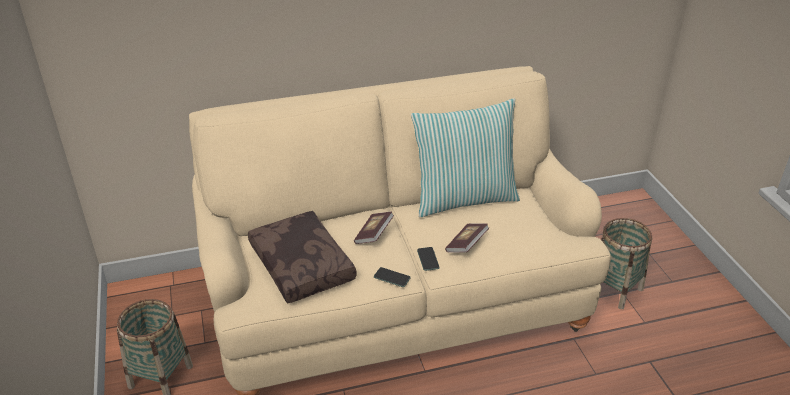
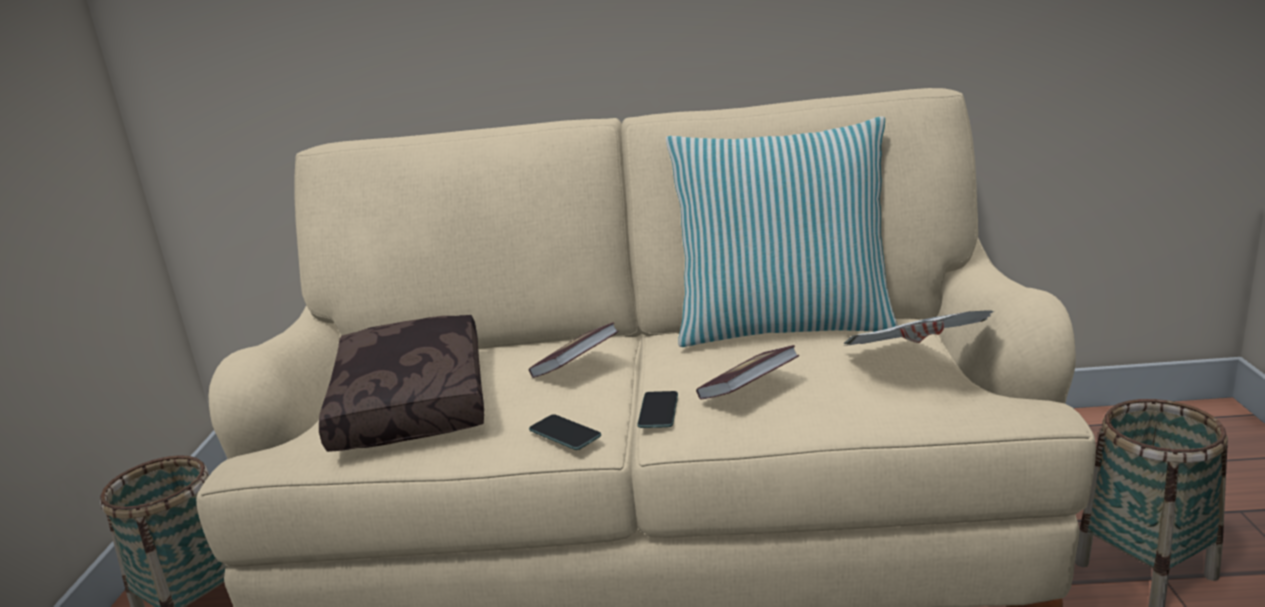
camera: 20 degrees right, 15 degrees down
(533, 223) = (913, 365): none -> newspaper

